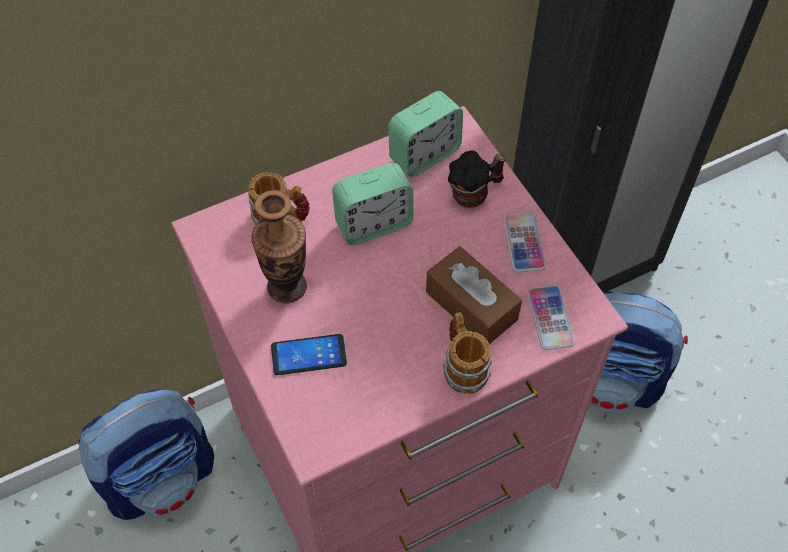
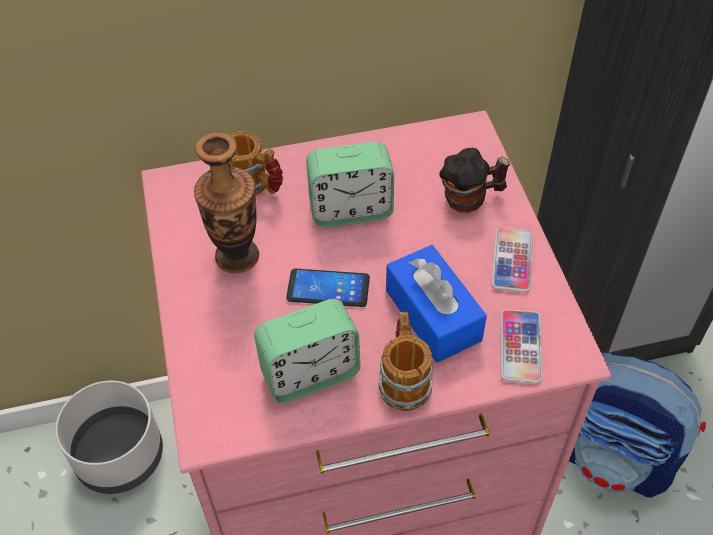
camera: 15 degrees right, 5 degrees down
(162, 477) = (120, 455): backpack -> grey planter
(308, 355) = (236, 331): phone -> phone (328, 288)
(424, 154) = (427, 150): alarm clock -> alarm clock (310, 374)
(471, 305) = (433, 315): brown tissue box -> blue tissue box

